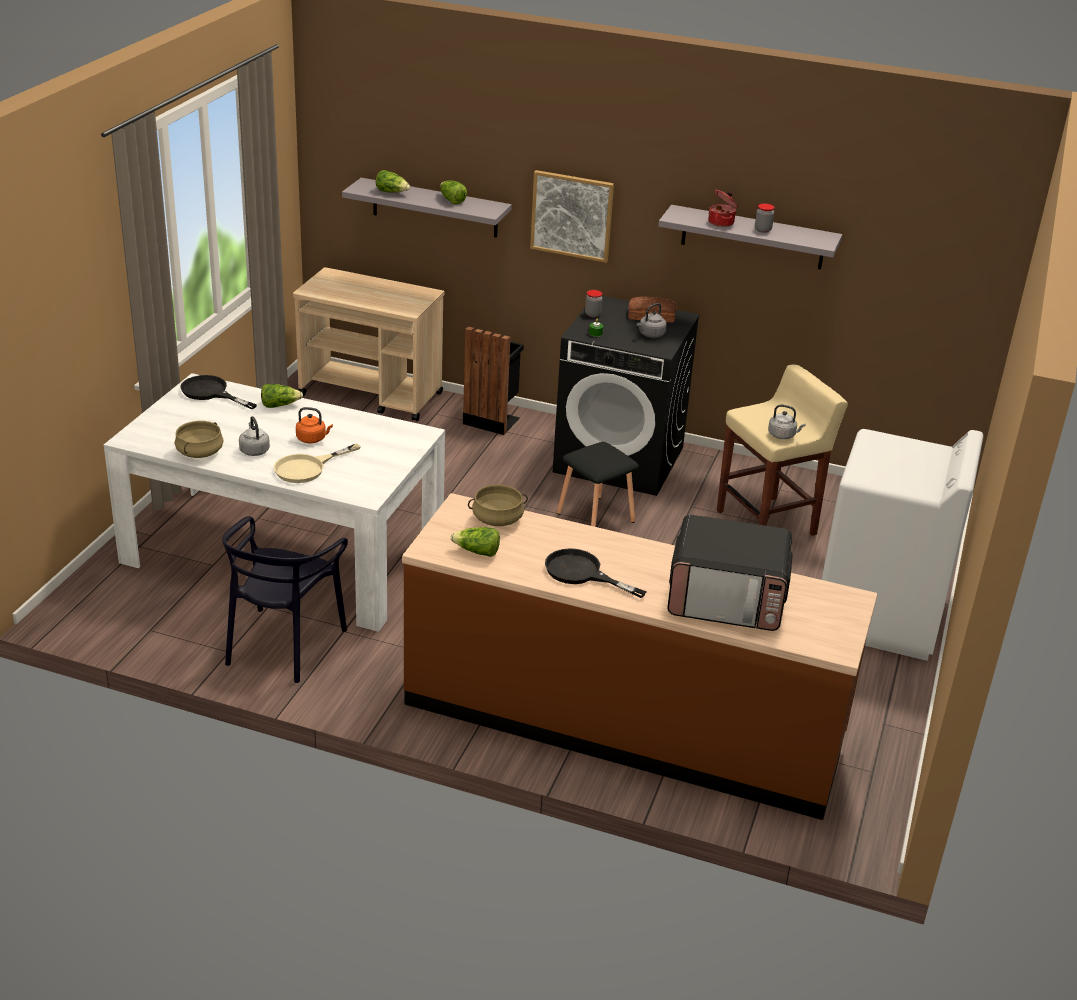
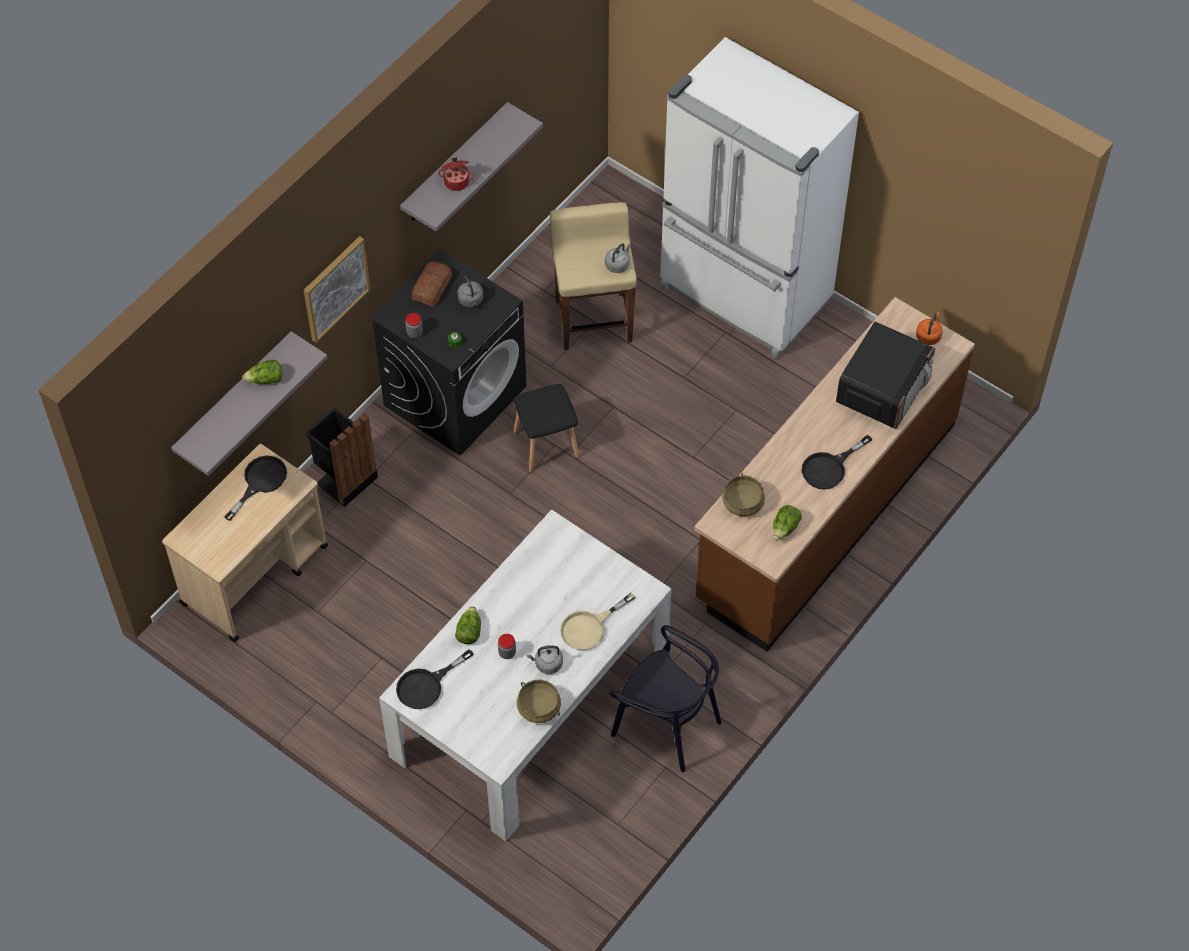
camera: 70 degrees left, 25 degrees up
(307, 468) = (589, 627): beige frying pan -> beige frying pan turned 75 degrees clockwise
(313, 439) = (540, 615): orange kettle -> orange kettle (928, 335)
(392, 192) = (226, 427): lettuce -> none
(403, 295) = (260, 482): none -> black frying pan
(763, 230) = (482, 157): jar -> jar (507, 652)
(879, 616) = (744, 296): white washing machine -> white fridge

